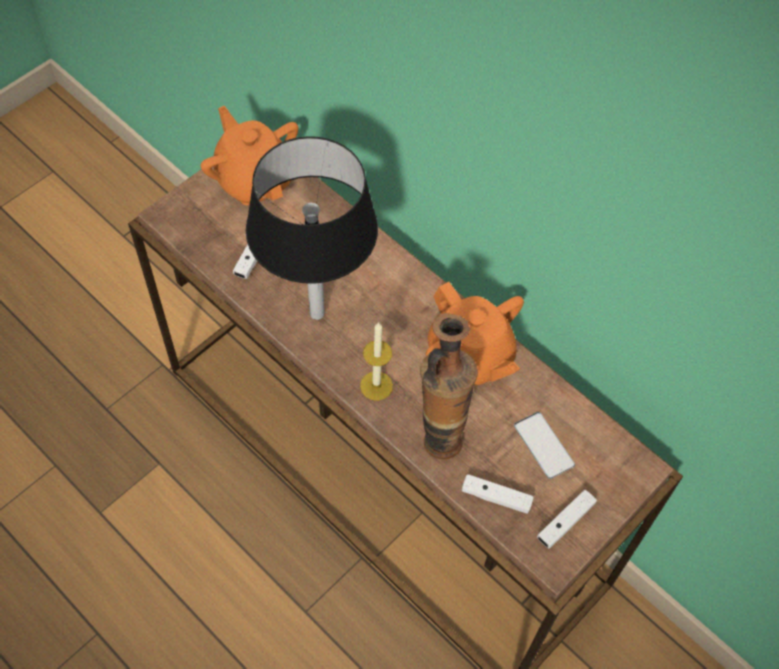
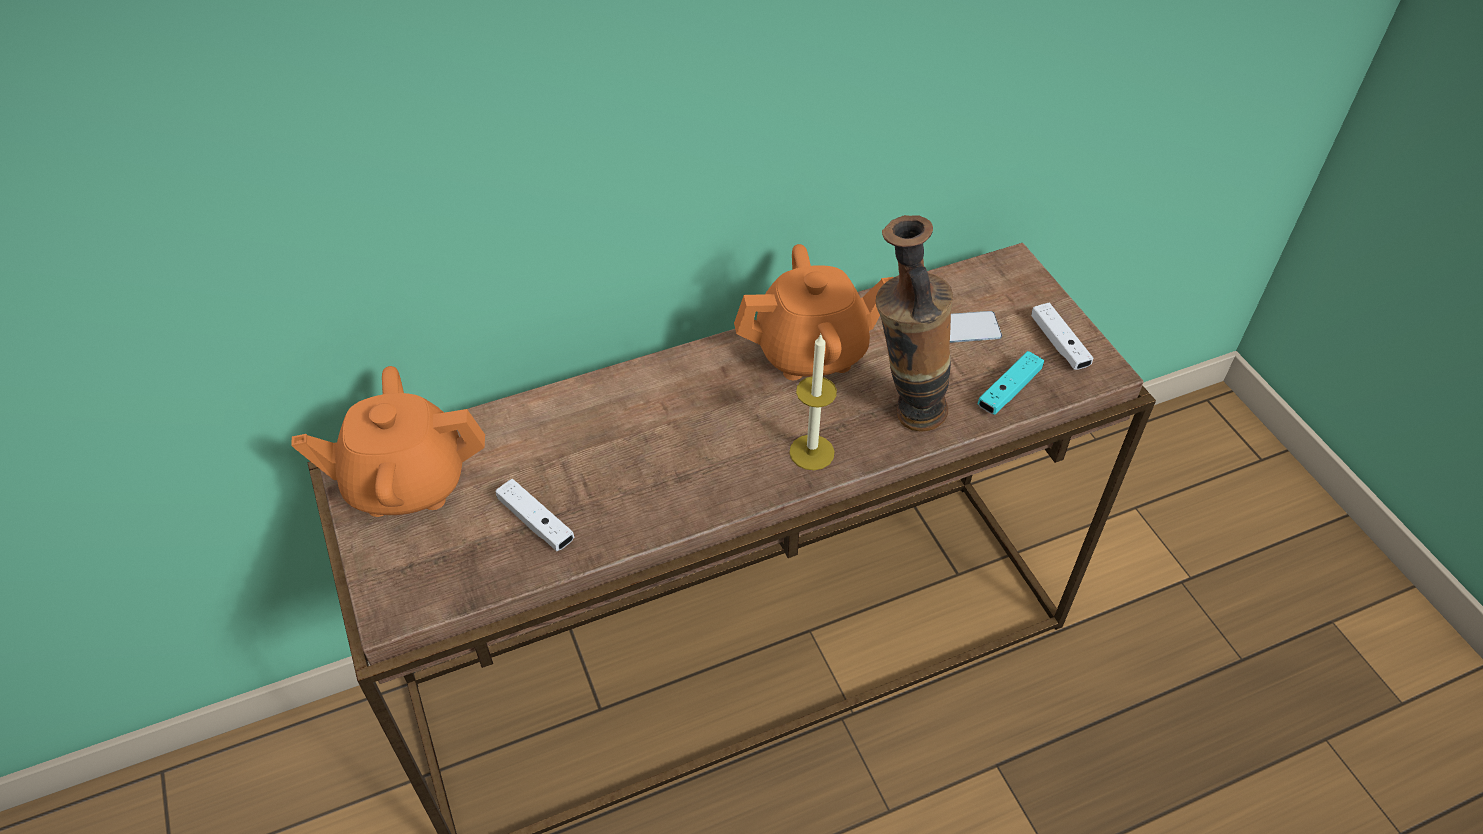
camera: 65 degrees left, 10 degrees down
(317, 313) = (671, 479): black table lamp -> none
(496, 497) = (1009, 390): white game controller -> turquoise game controller

